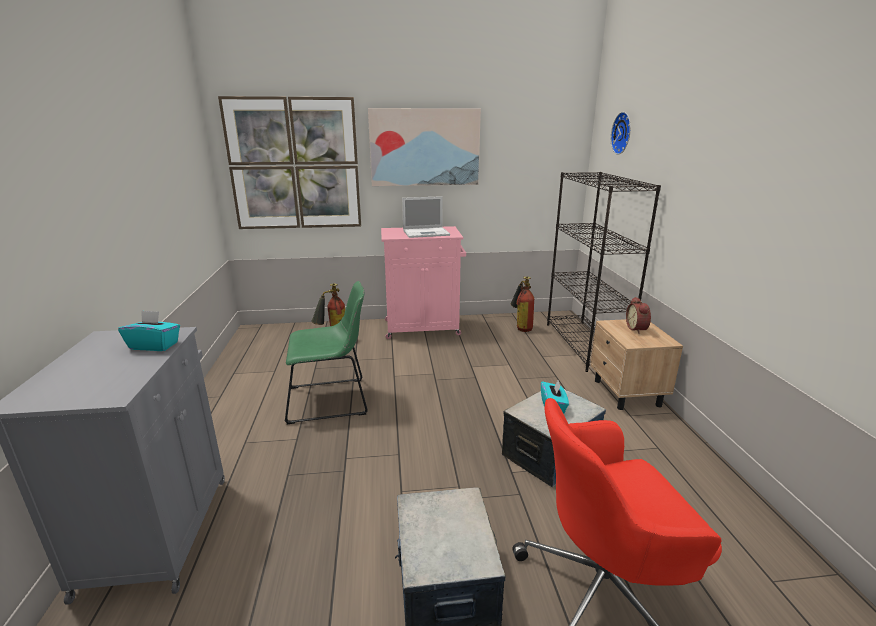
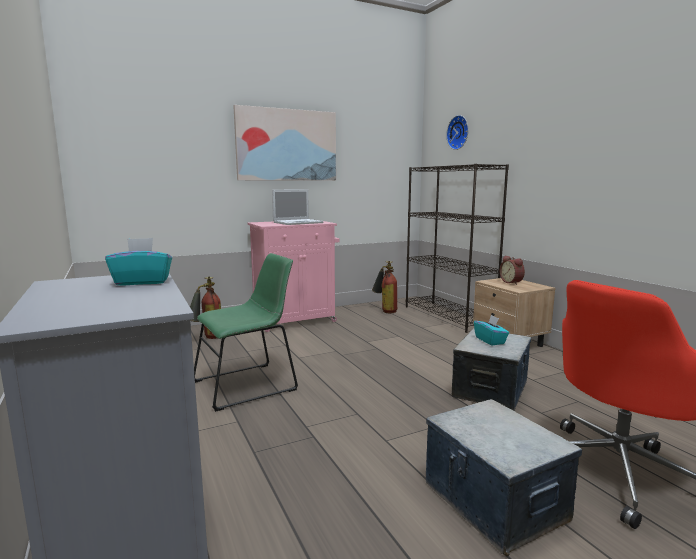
camera: 20 degrees left, 10 degrees down
(294, 165) = (156, 157): picture -> none

